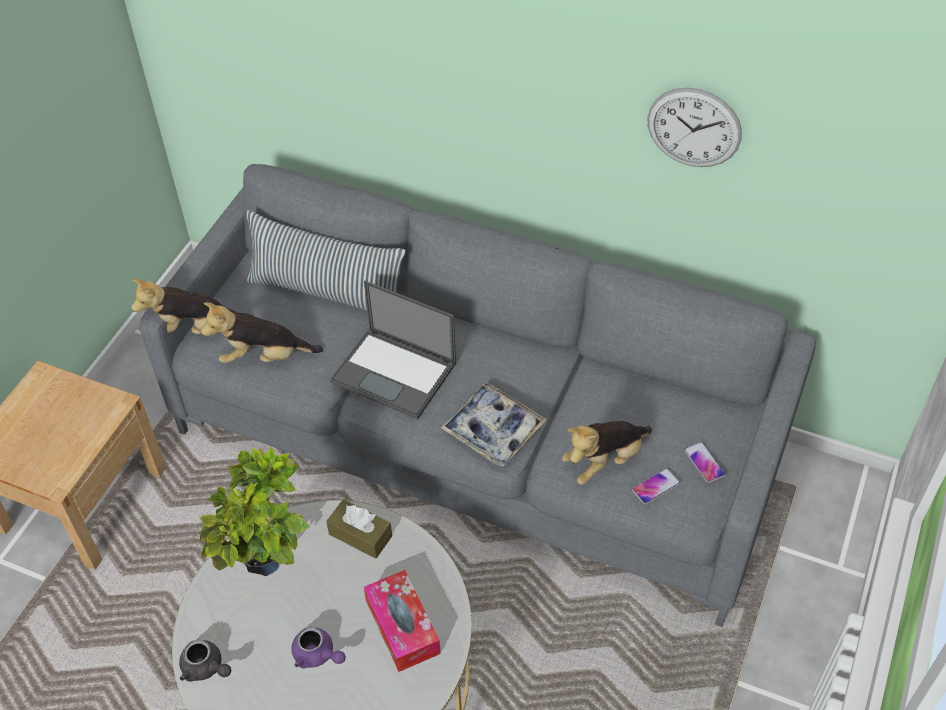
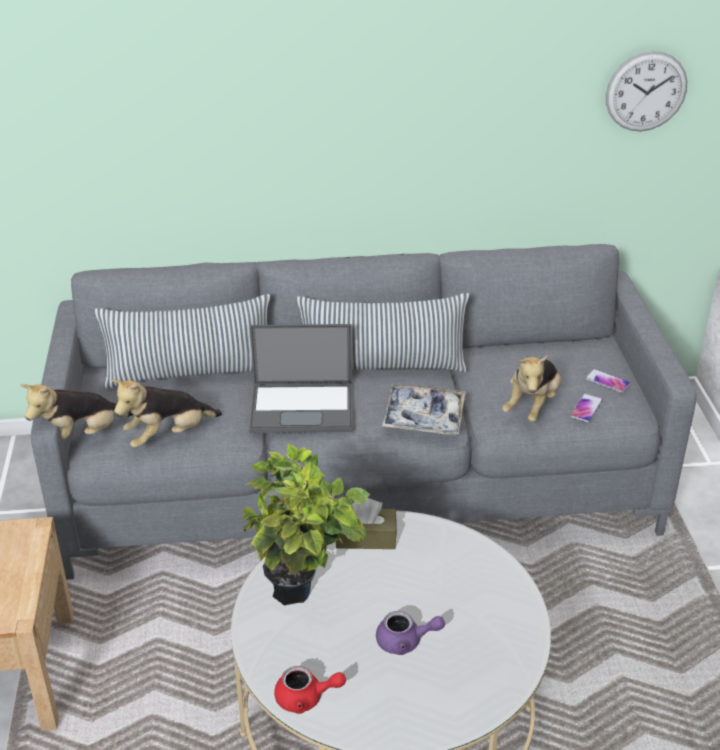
camera: 30 degrees left, 15 degrees down
(206, 668) = (306, 698): grey teapot -> red teapot
(402, 627) = (463, 588): tissue box -> none
(500, 353) = (382, 366): none -> pillow
(694, 128) = (503, 98): wall clock -> wall clock (646, 91)

